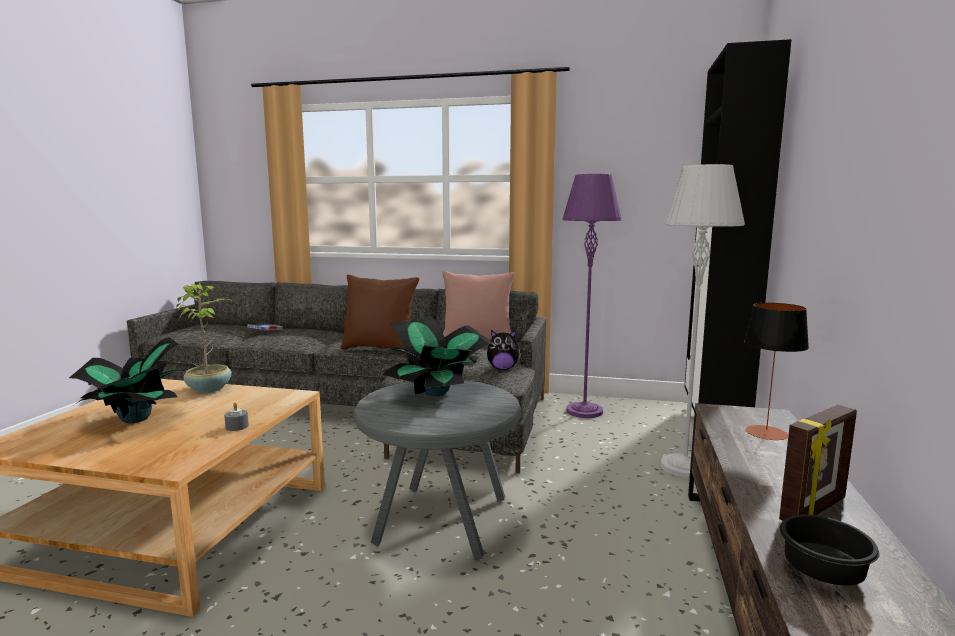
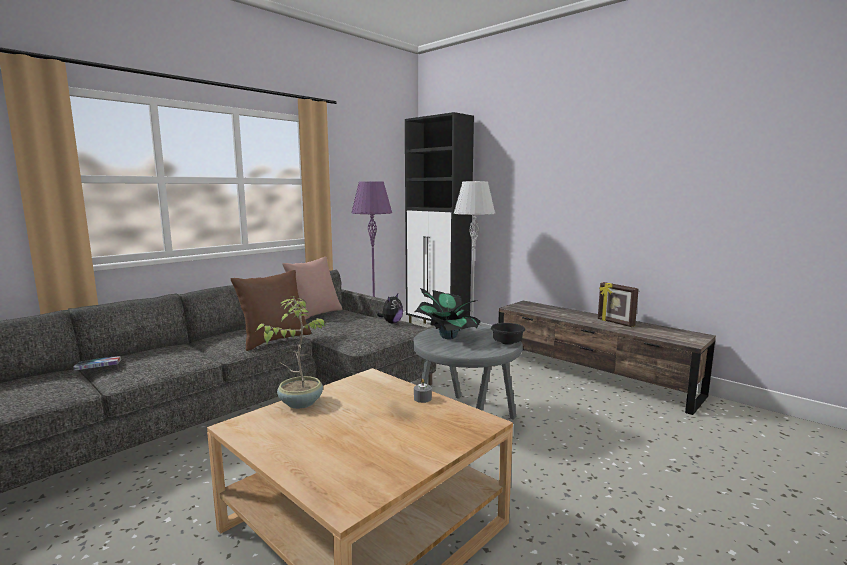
camera: 60 degrees left, 0 degrees up
(135, 419) = (352, 436): potted plant -> none
(766, 432) = (544, 309): table lamp -> none
(814, 510) = (615, 323): picture frame -> picture frame turned 150 degrees clockwise
(821, 572) = (655, 333): black bowl -> black bowl (506, 343)

